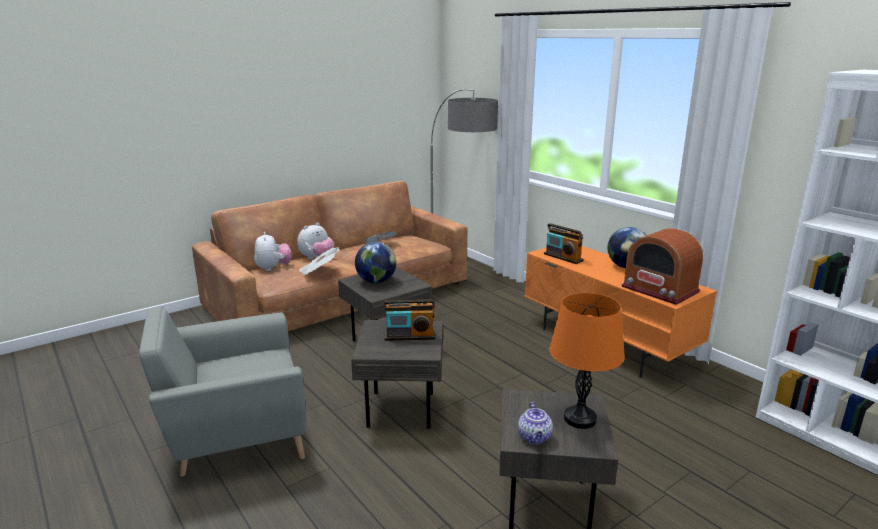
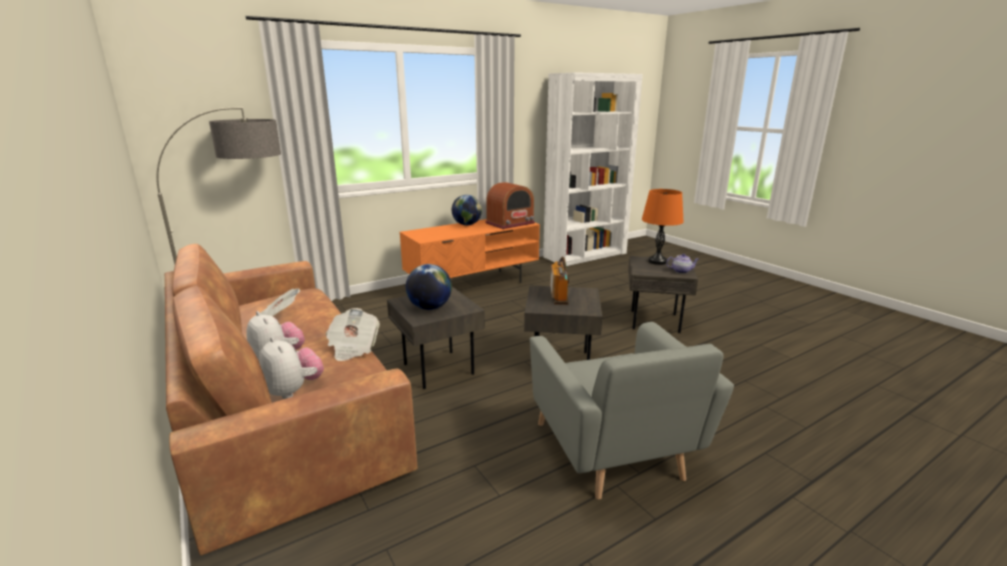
camera: 85 degrees left, 0 degrees up
(273, 268) = (293, 391): plush toy -> plush toy turned 60 degrees clockwise
(563, 257) = (438, 235): radio -> none

